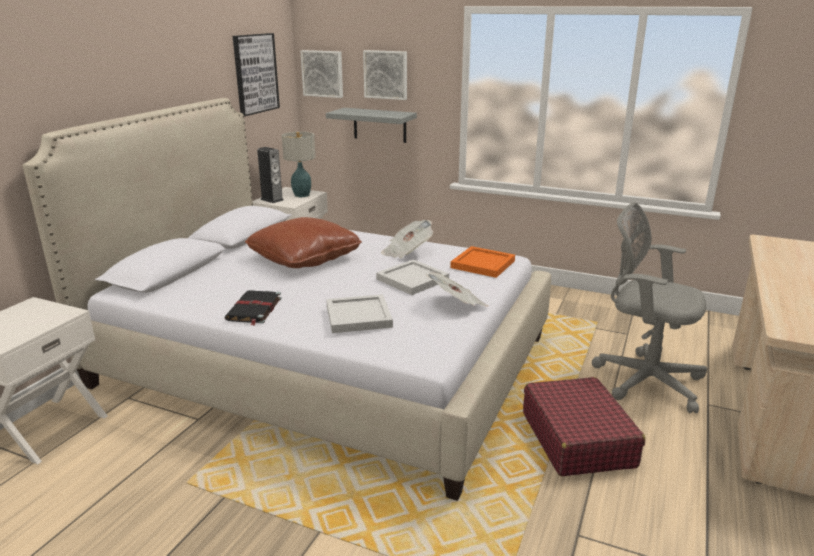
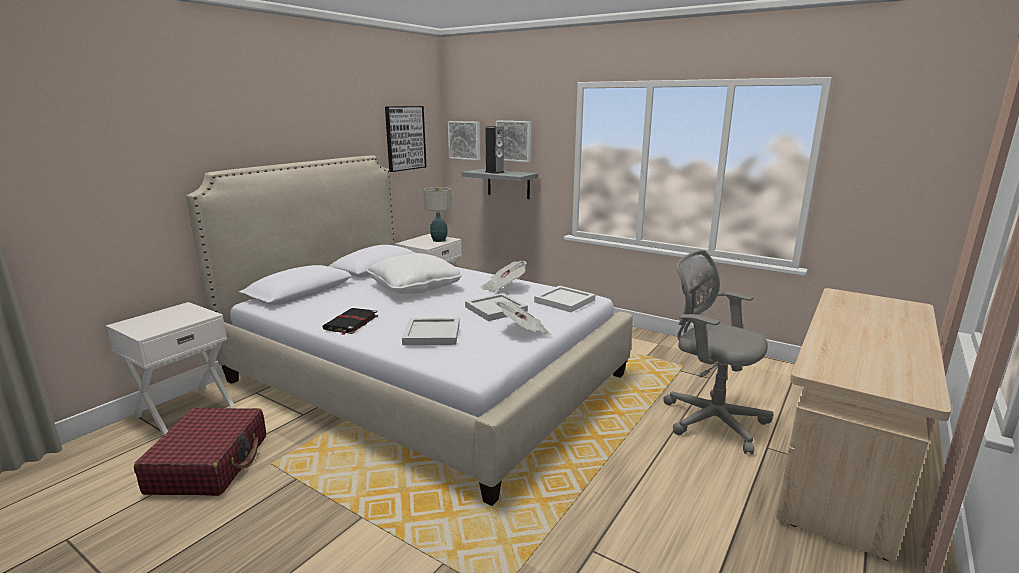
camera: 10 degrees right, 5 degrees down
(272, 199) = (412, 242): speaker -> speaker (494, 172)
(304, 259) = (414, 288): brown pillow -> white pillow
(483, 264) = (565, 301): orange tray -> white tray
(577, 439) = (625, 465): red suitcase -> red suitcase (210, 463)

